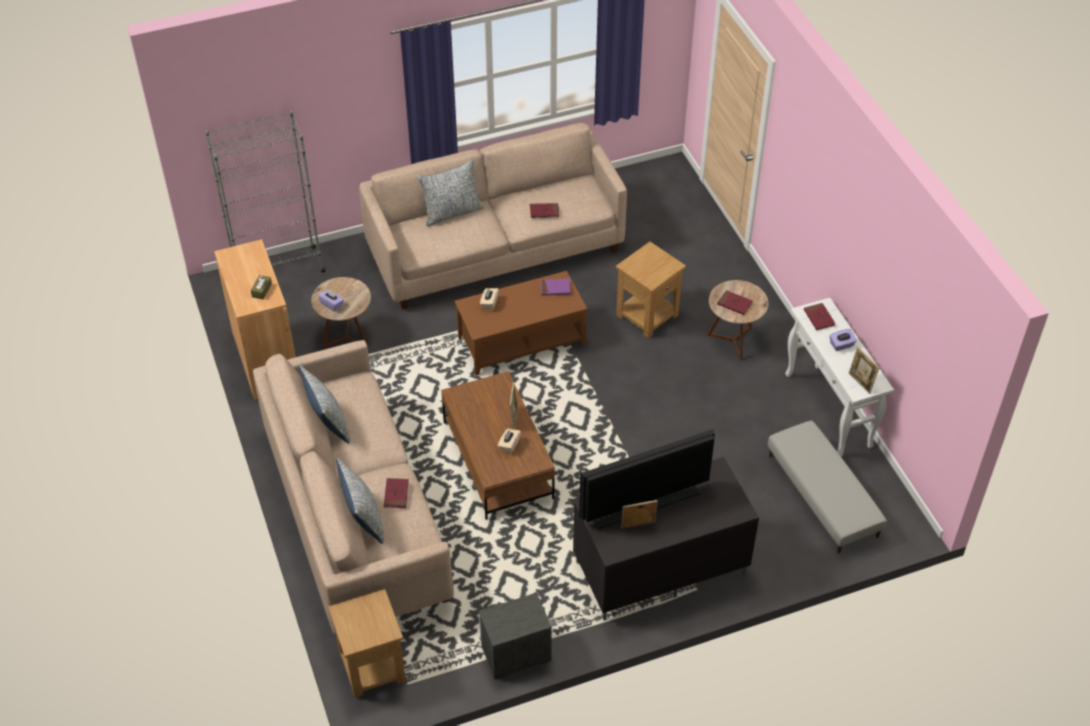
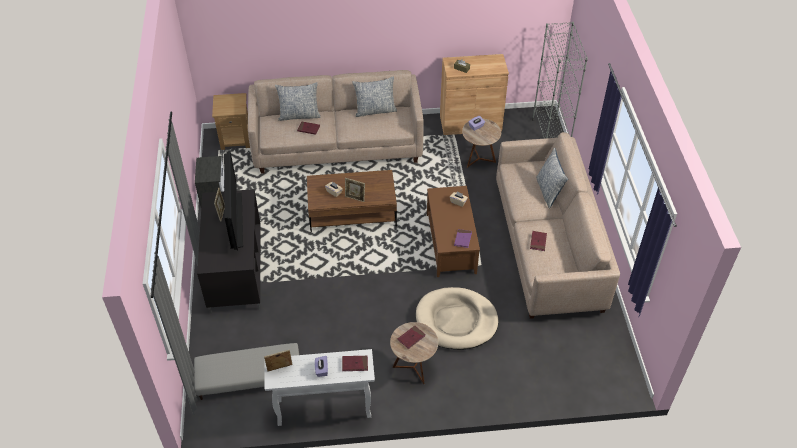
camera: 105 degrees right, 0 degrees up
(647, 315) = (456, 321): brown side table -> beige dog bed

